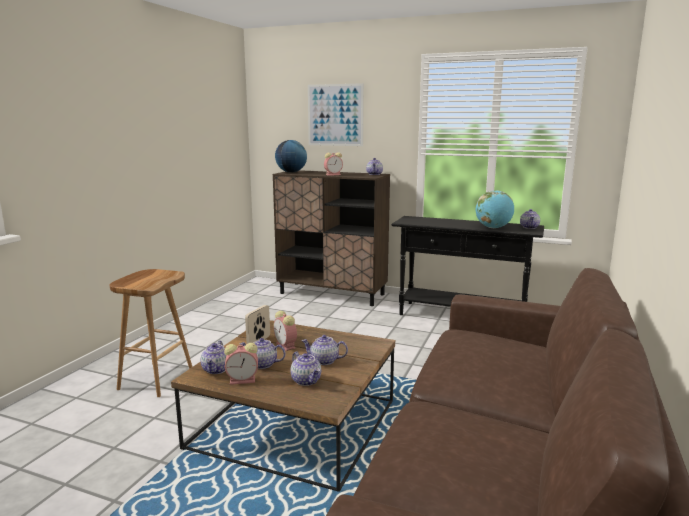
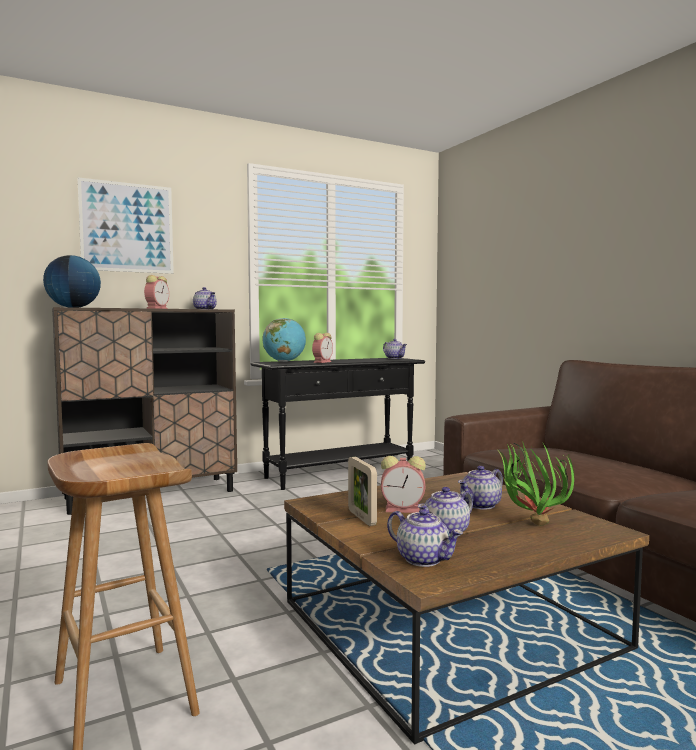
camera: 50 degrees left, 10 degrees down
(243, 380) = (484, 552): alarm clock -> alarm clock (322, 362)
(306, 381) = (529, 524): teapot -> potted plant
(493, 228) = (373, 360): globe -> globe (284, 361)

